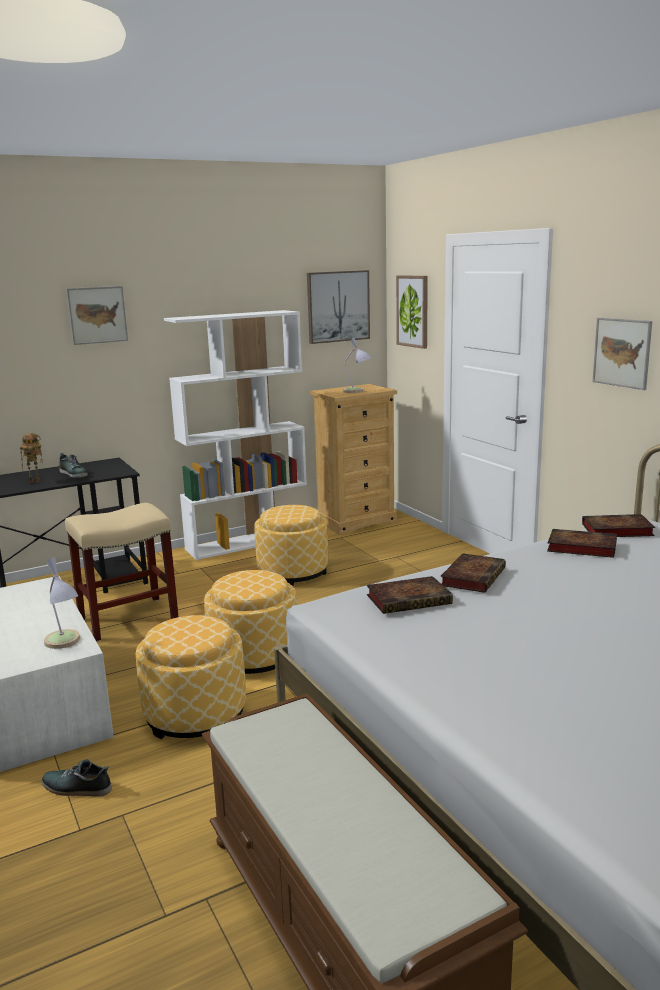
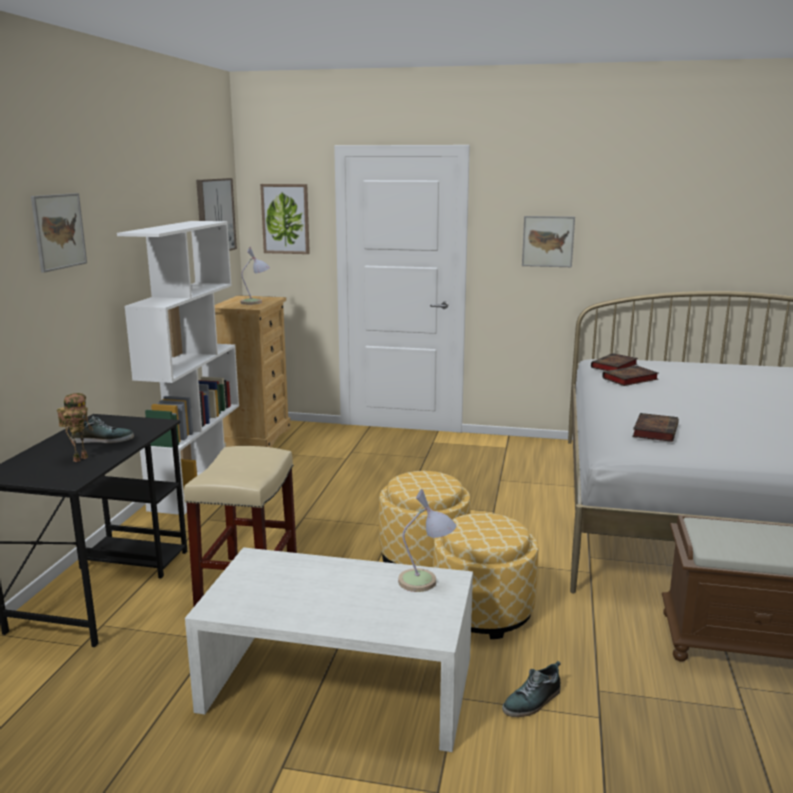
camera: 50 degrees left, 0 degrees up
(293, 572) = (301, 491): ottoman -> none
(473, 576) = (639, 409): book -> none

